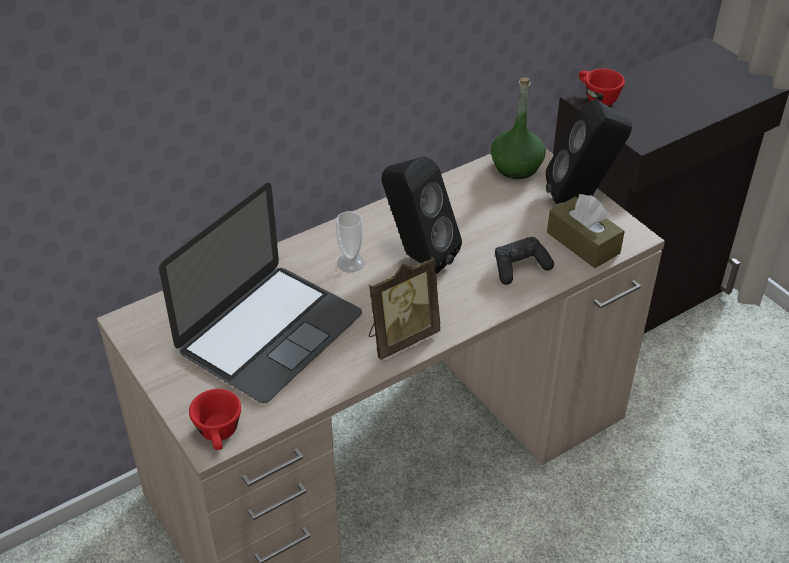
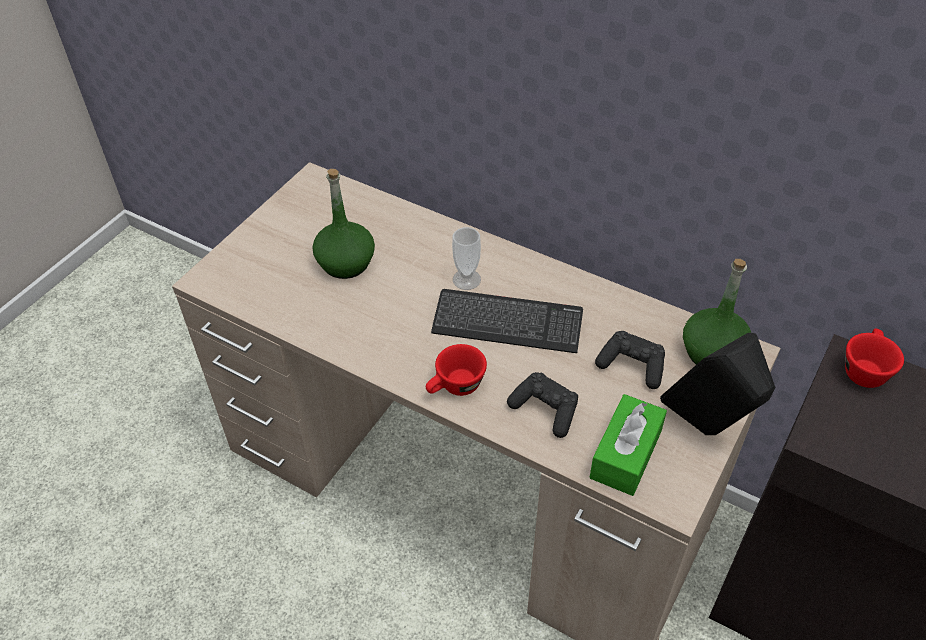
camera: 65 degrees right, 5 degrees up
(219, 435) = (215, 280): red cup -> red cup (455, 387)
(270, 332) = (346, 263): laptop -> green bottle
(401, 337) = (387, 352): picture frame -> none
(417, 257) = (507, 323): black speaker -> keyboard
(504, 209) = (632, 366): none -> black game controller
(583, 243) = (626, 454): brown tissue box -> green tissue box

